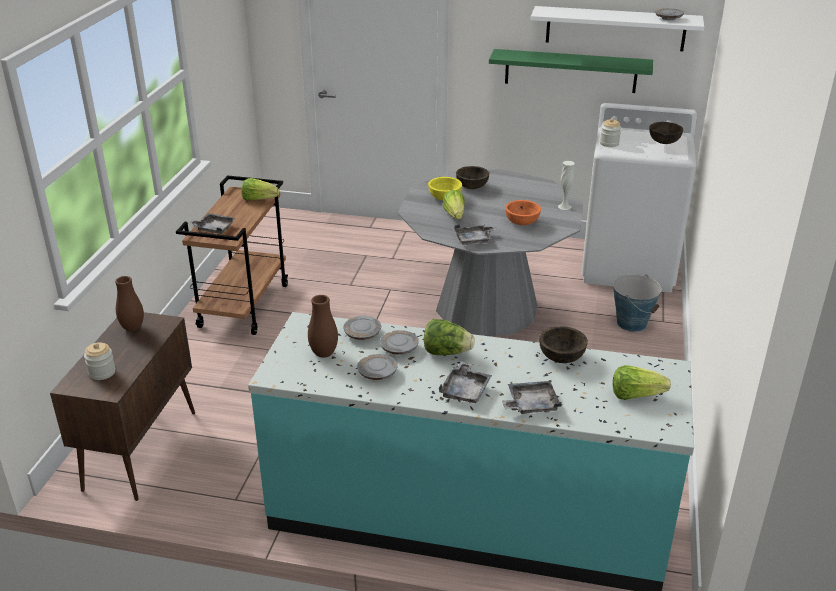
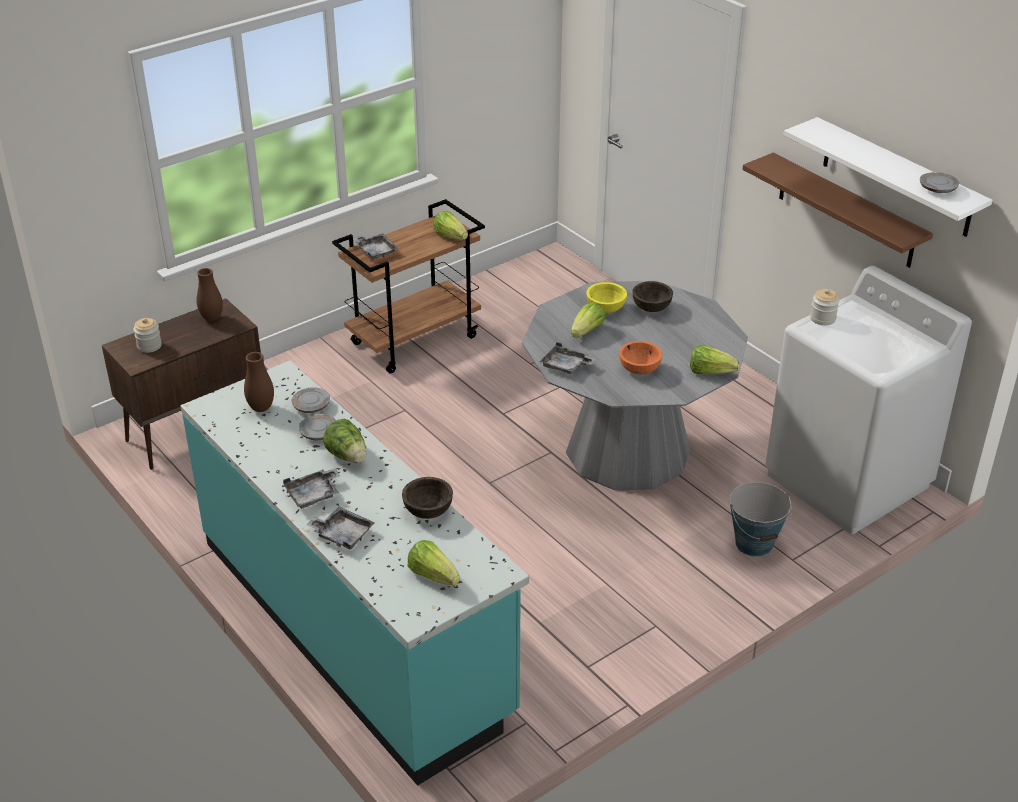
camera: 40 degrees right, 5 degrees up
(377, 373) = (274, 445): grey plate -> none
(564, 206) = (710, 372): white vase -> lettuce
(570, 71) = (846, 211): green shelf -> brown shelf
(663, 142) = (891, 343): brown bowl -> none

